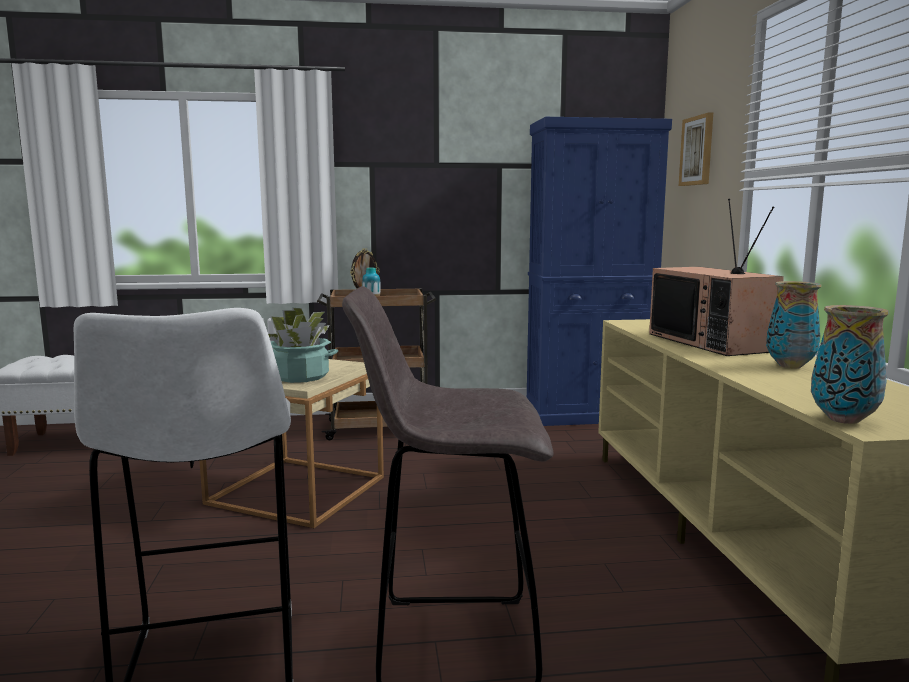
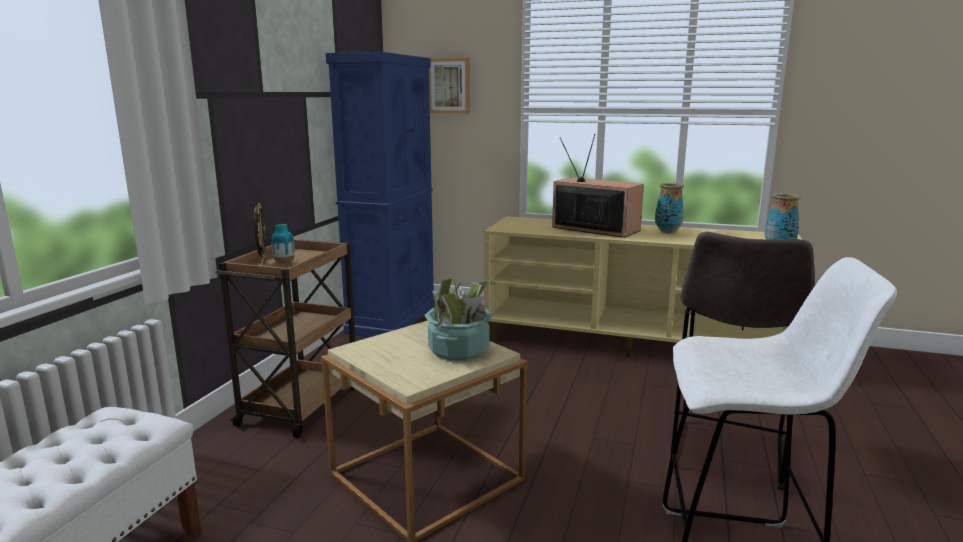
camera: 65 degrees left, 5 degrees up
(712, 342) = (593, 229): television -> television turned 150 degrees counterclockwise

